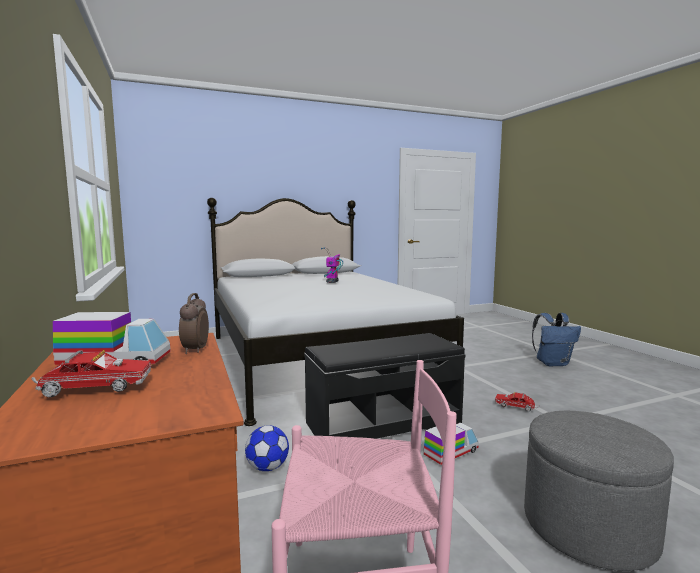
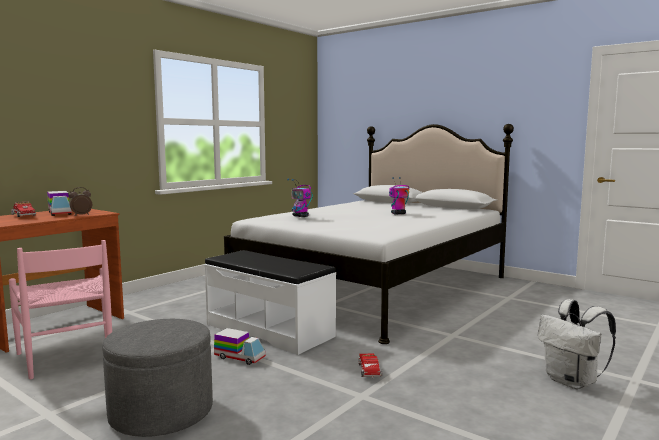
camera: 60 degrees right, 0 degrees up
(267, 467) = (177, 316): football -> none
(301, 297) = (300, 216): none -> toy robot
(382, 423) = (270, 330): black bench -> white bench
(553, 363) = (572, 382): blue backpack -> white backpack

